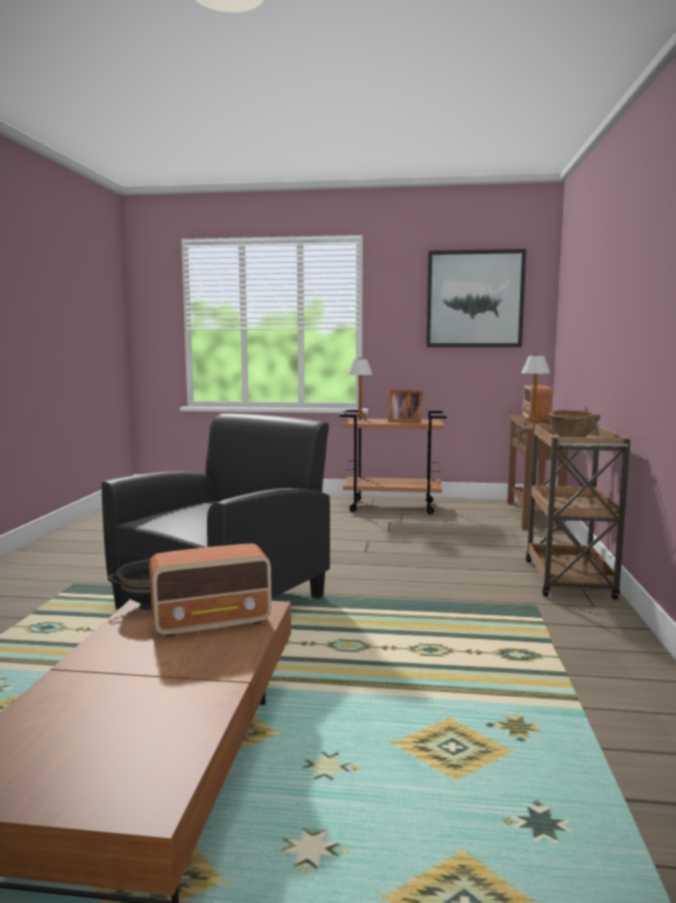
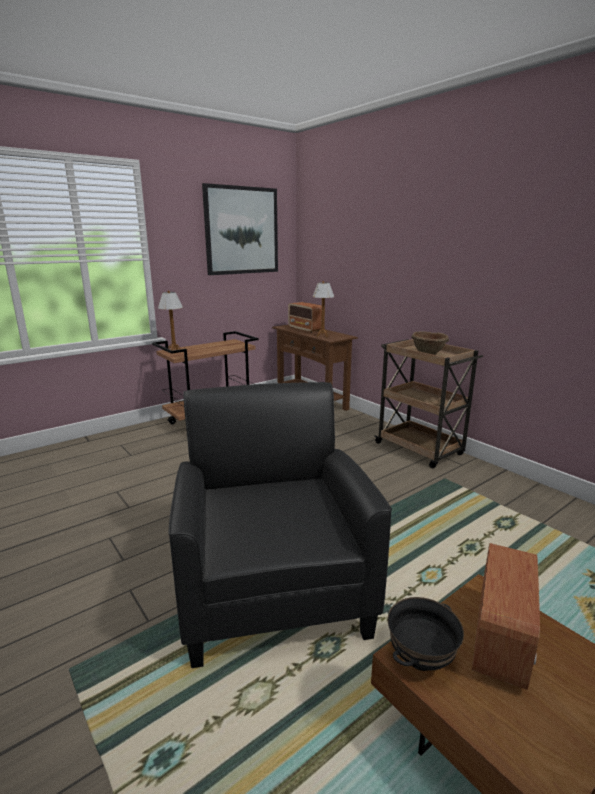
camera: 45 degrees left, 10 degrees up
(404, 422) = (217, 347): picture frame -> none

